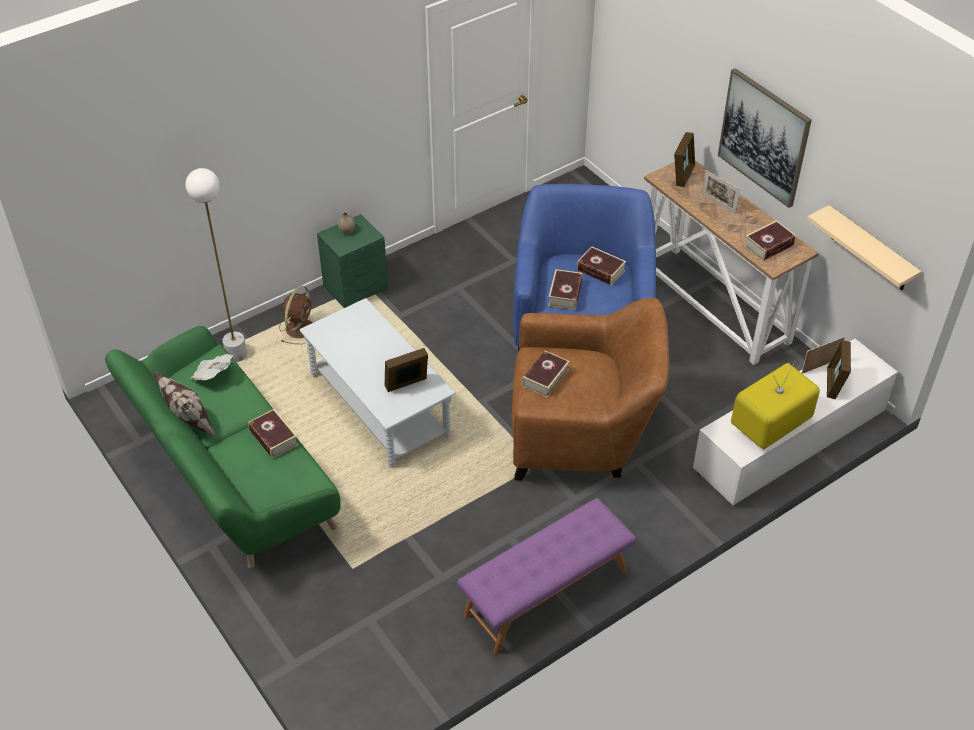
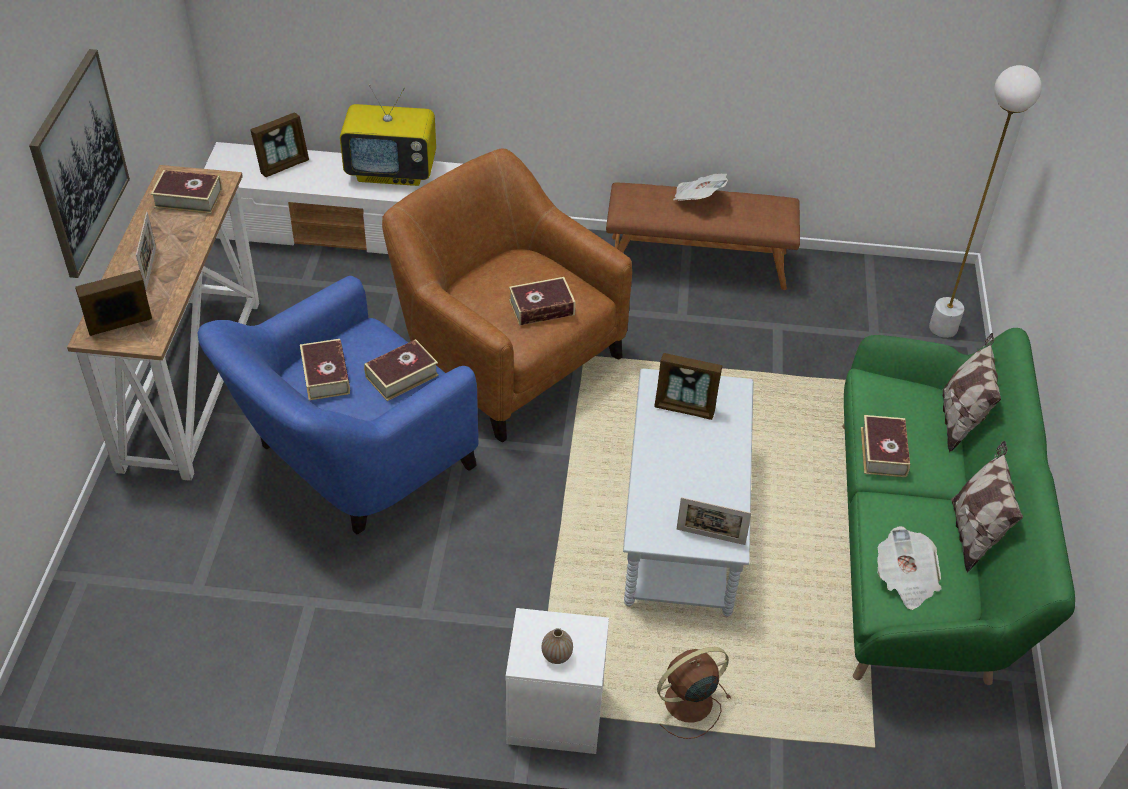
camera: 140 degrees left, 0 degrees up
(236, 354) = (807, 722): white floor lamp -> white floor lamp (943, 328)
(241, 492) = (959, 421): none -> pillow
(357, 288) = (553, 714): green nightstand -> white nightstand
(546, 594) = (698, 261): purple bench -> brown bench
(560, 558) = (698, 198): none -> newspaper
(819, 366) = (268, 183): picture frame -> picture frame (710, 537)
(870, 250) = (162, 82): beige shelf -> none

